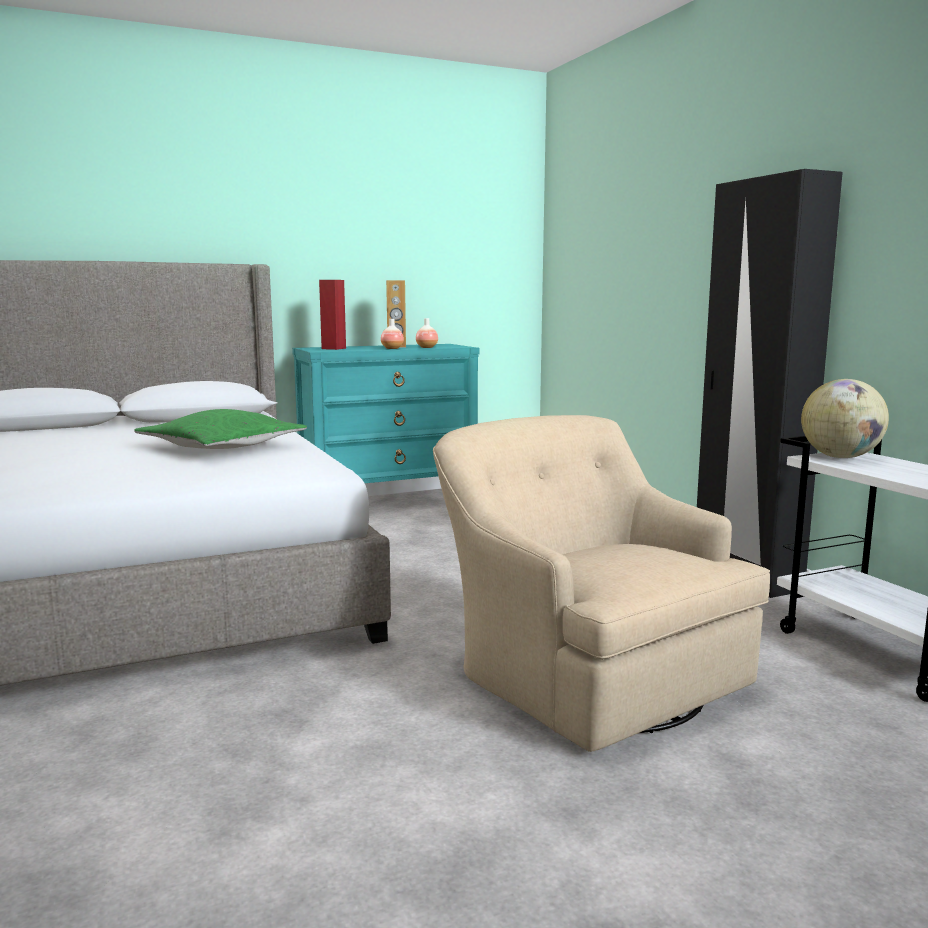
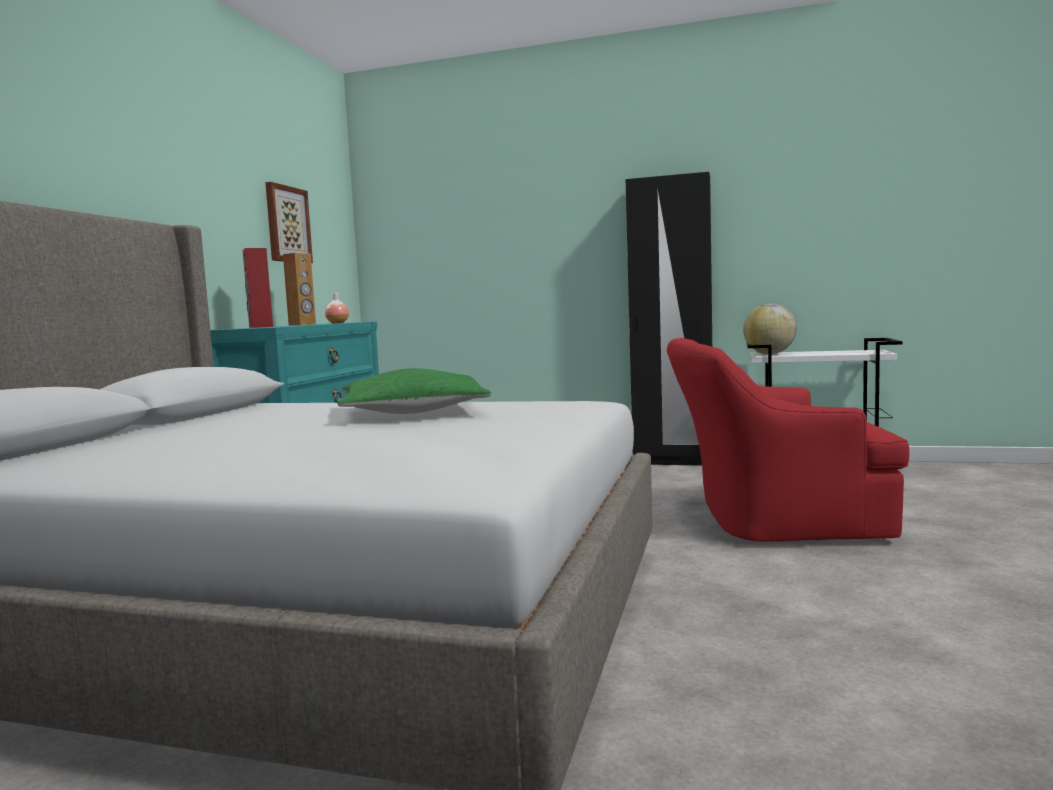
camera: 50 degrees left, 5 degrees down
(392, 348) = (318, 324): vase -> none
(427, 247) = (287, 224): none -> picture
(587, 673) = (772, 520): beige armchair -> red armchair

